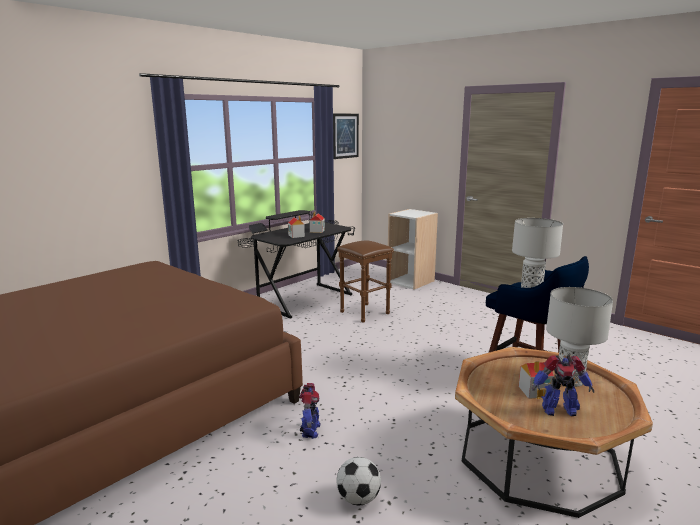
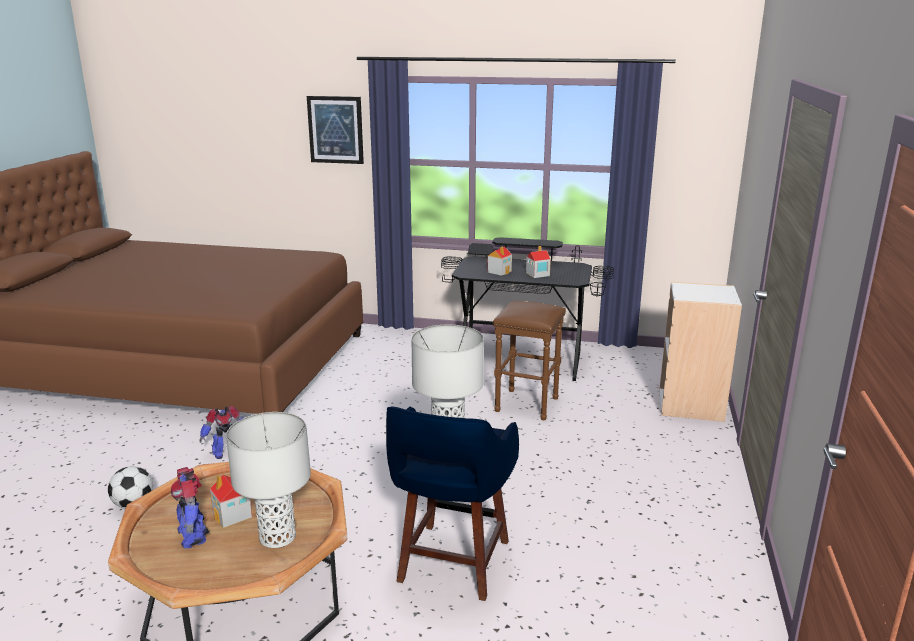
camera: 60 degrees right, 5 degrees up
(345, 136) = (697, 141): picture -> picture (335, 129)

